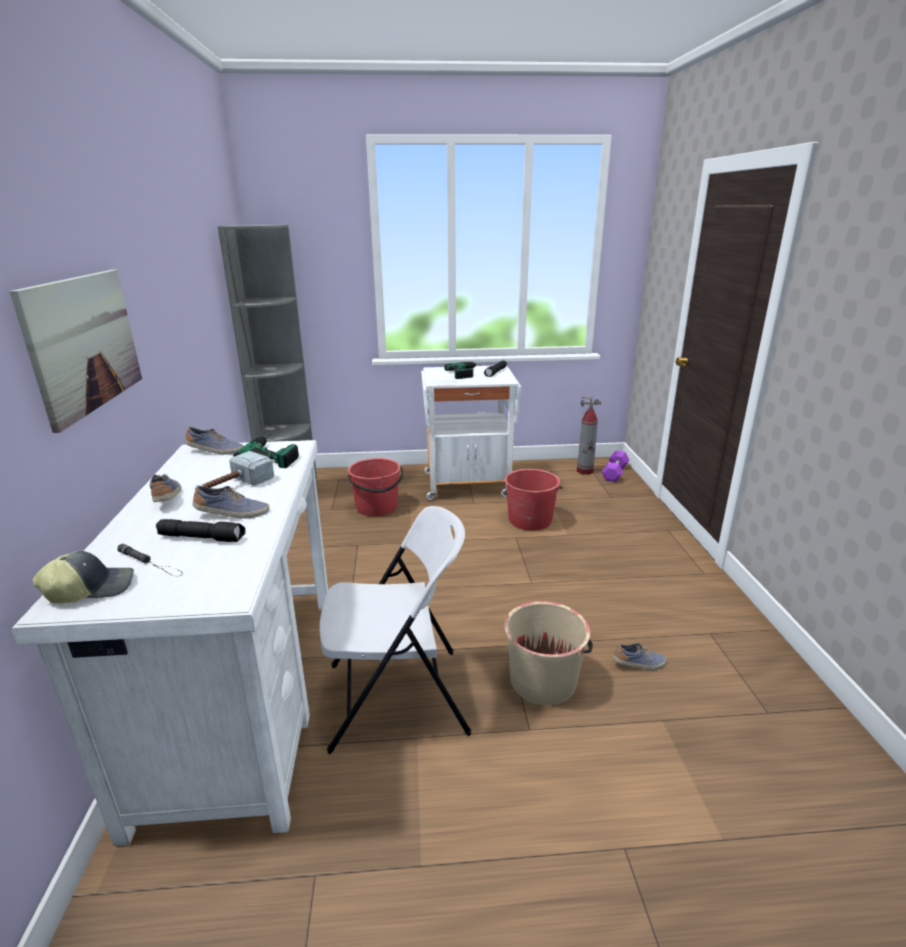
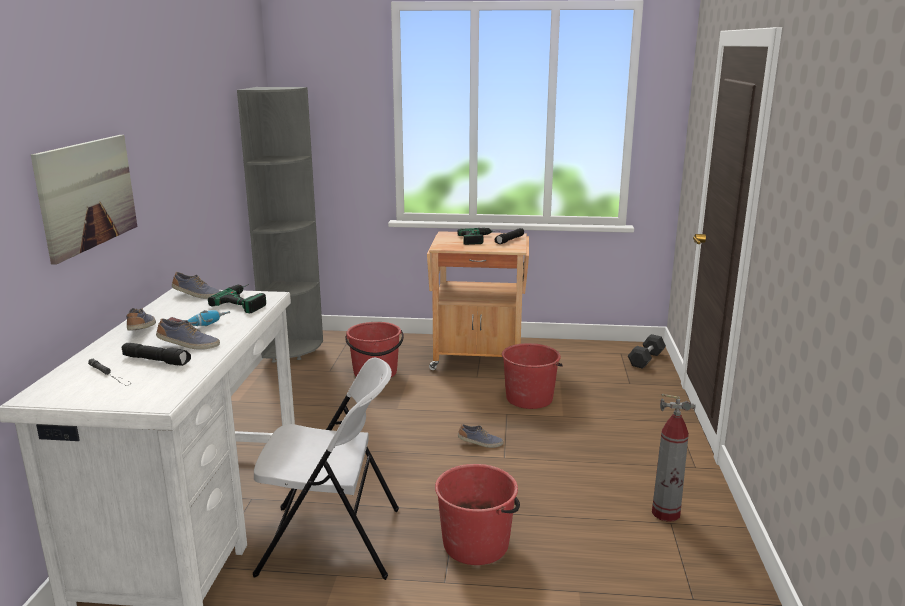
camera: 10 degrees right, 5 degrees down
(91, 589) = (60, 388): cap -> none
(233, 486) = (199, 325): hammer -> power drill
(468, 484) = (478, 358): white cart -> brown cart
(543, 680) = (476, 544): beige bucket -> red bucket
(585, 471) = (613, 354): fire extinguisher -> fire extinguisher (666, 513)
(614, 473) = (646, 359): purple dumbbell -> black dumbbell
(639, 664) = (580, 541): shoe -> shoe (480, 444)

